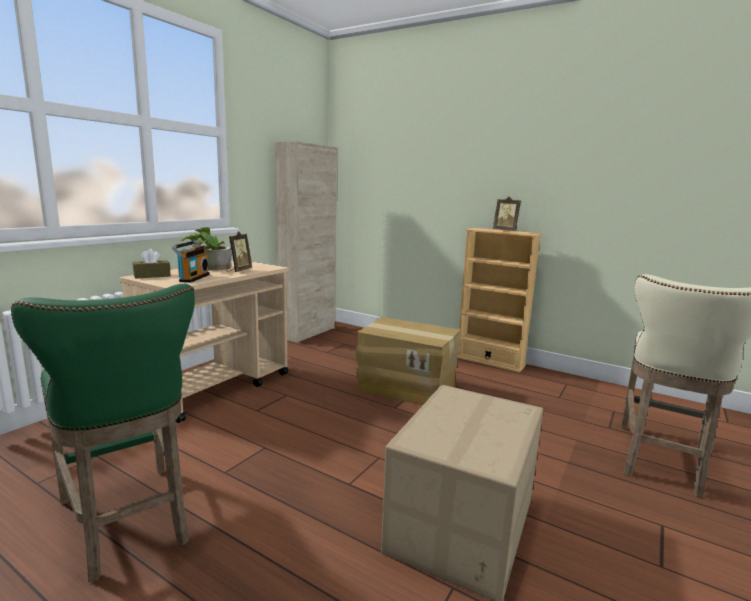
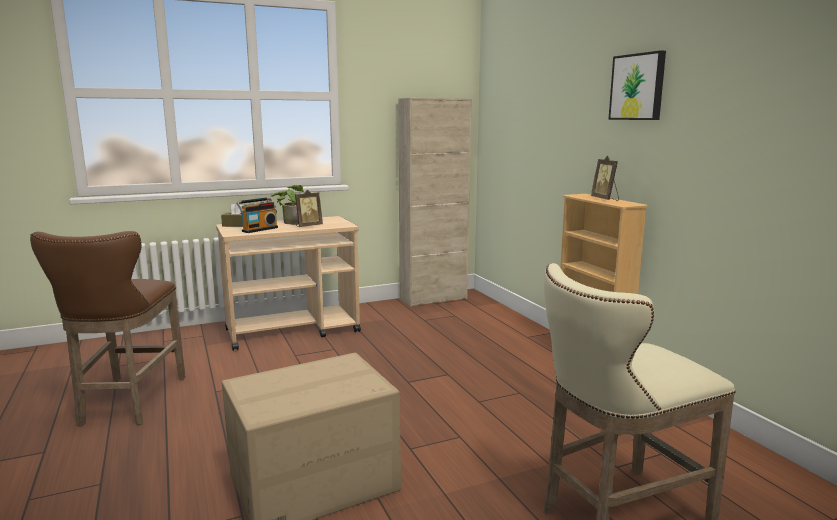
camera: 35 degrees right, 0 degrees up
(127, 524) = (128, 403): green stool -> brown stool
(406, 386) = (450, 367): cardboard box -> none
(526, 144) = (638, 87): none -> picture

